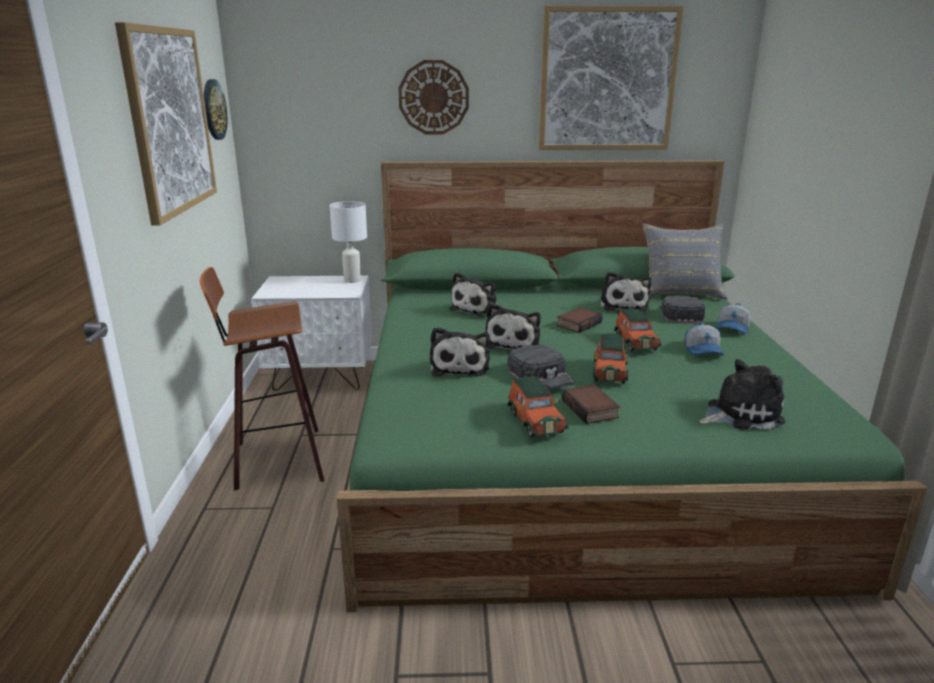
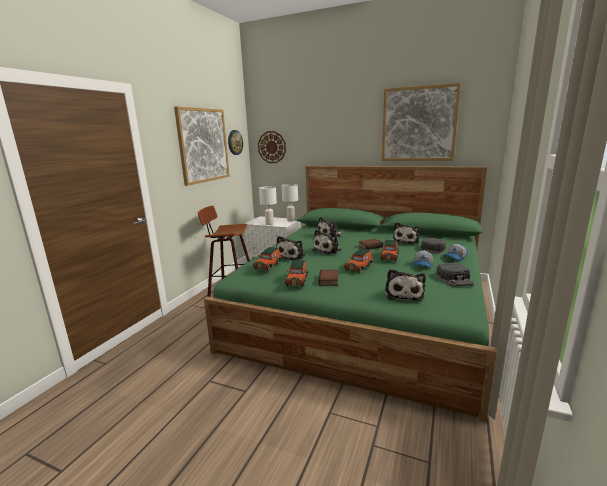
camera: 25 degrees right, 5 degrees down
(314, 293) = (269, 224): none -> white table lamp
(433, 97) = (331, 135): wall clock -> wall clock (272, 147)
(444, 396) = (268, 265): none -> toy car
(541, 375) = (321, 263): black cap -> black cap (455, 278)
(681, 292) = (448, 238): grey pillow -> none
(740, 414) = (404, 294): plush toy -> plush toy turned 90 degrees clockwise

